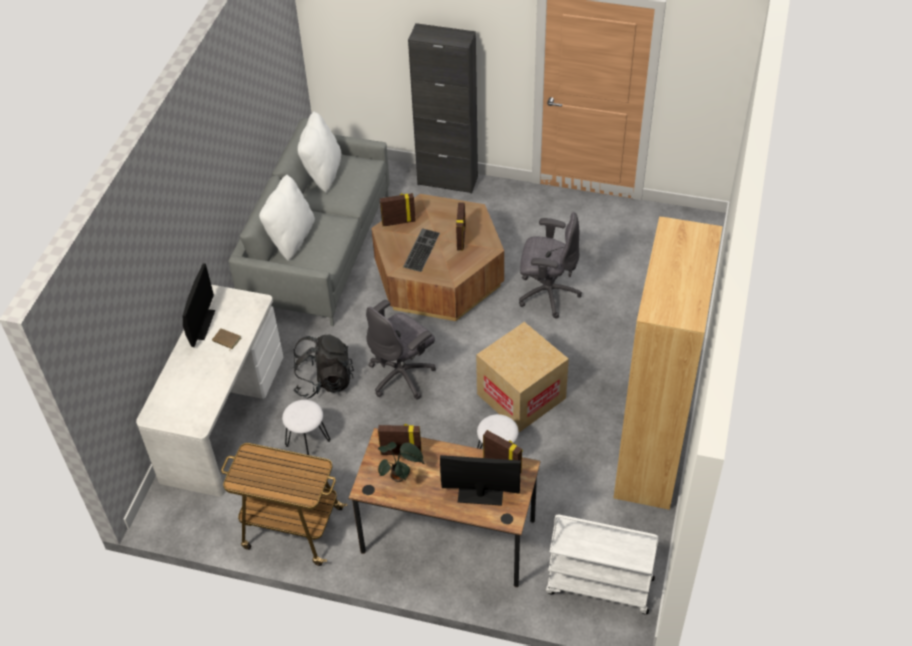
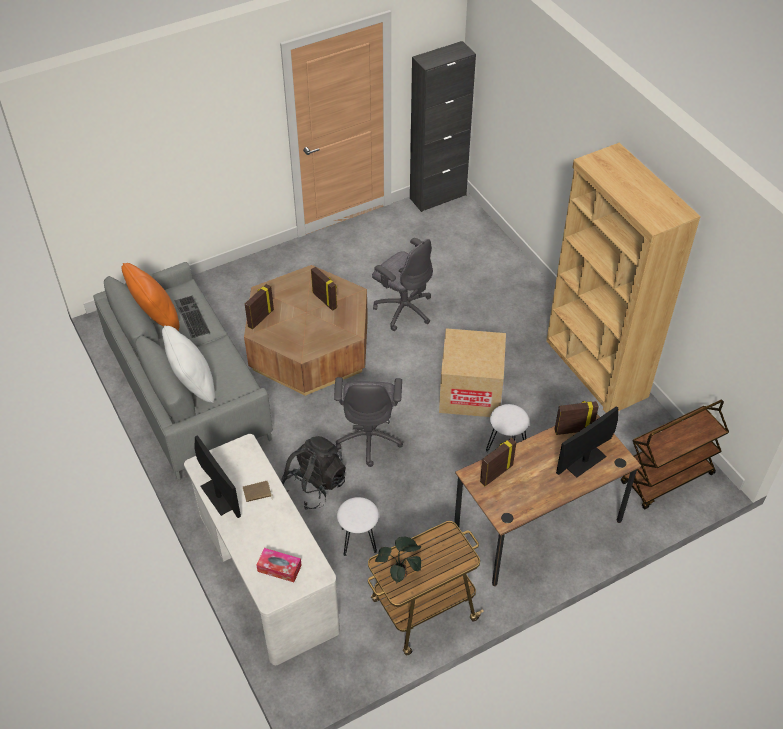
camera: 45 degrees left, 0 degrees up
(179, 401) = (279, 568): none -> tissue box
(323, 173) = (156, 318): white pillow -> orange pillow
(400, 477) = (517, 491): potted plant -> potted plant (400, 574)
(421, 249) = (303, 327): keyboard -> keyboard (191, 316)
(447, 180) = (231, 274): black cabinet -> black cabinet (438, 197)
(547, 293) = (403, 309): grey office chair -> grey office chair turned 75 degrees clockwise
(598, 586) = (667, 479): white cart -> brown cart

